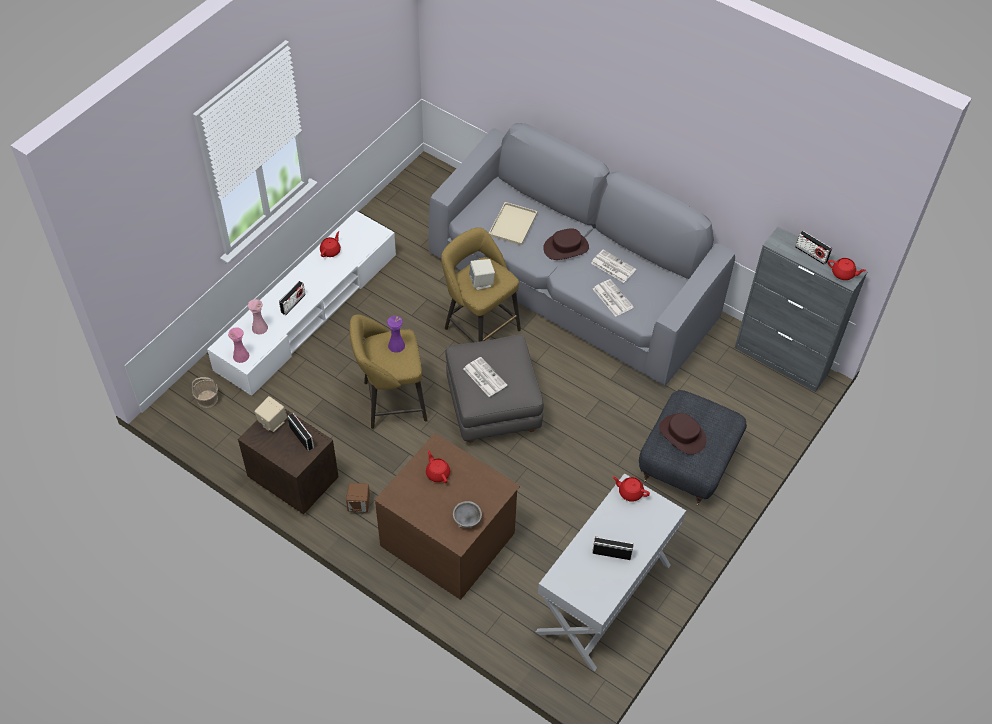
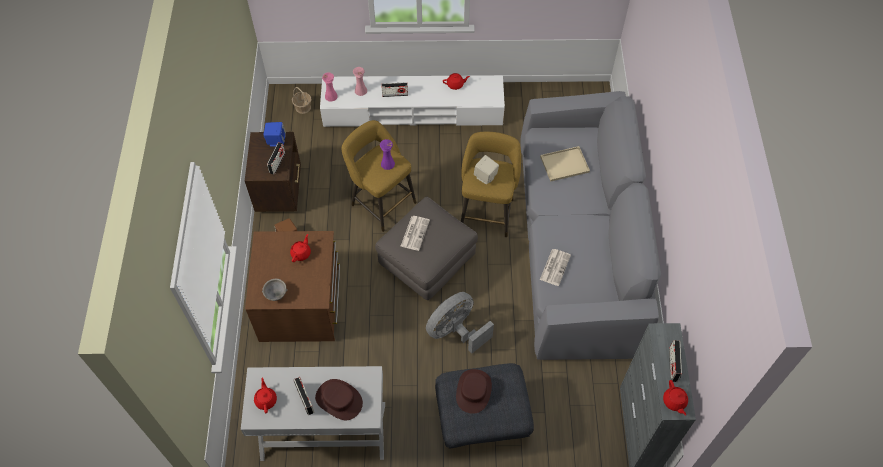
camera: 55 degrees right, 5 degrees up
(272, 422) = (276, 141): beige speaker -> blue speaker
(566, 247) = (574, 209): brown hat -> brown hat (339, 400)
(585, 429) = (456, 331): none -> grey fan
(612, 266) = (585, 249): newspaper -> none
(630, 492) = (367, 380): red teapot -> red teapot (266, 400)

